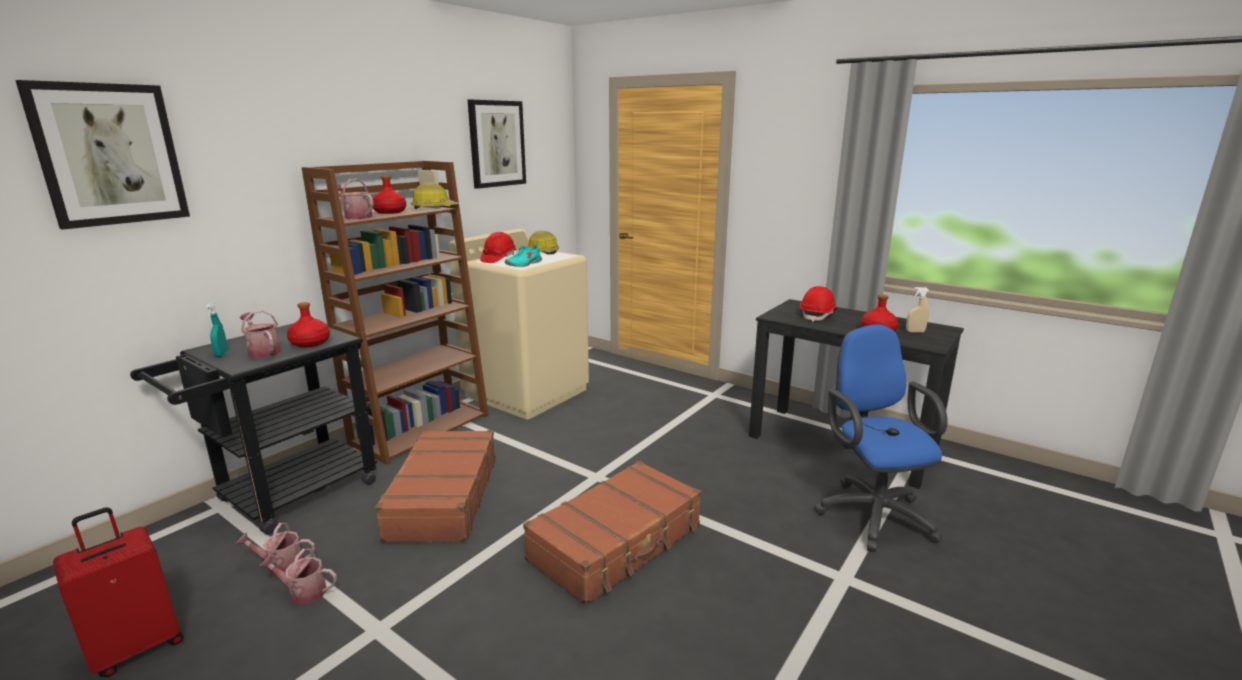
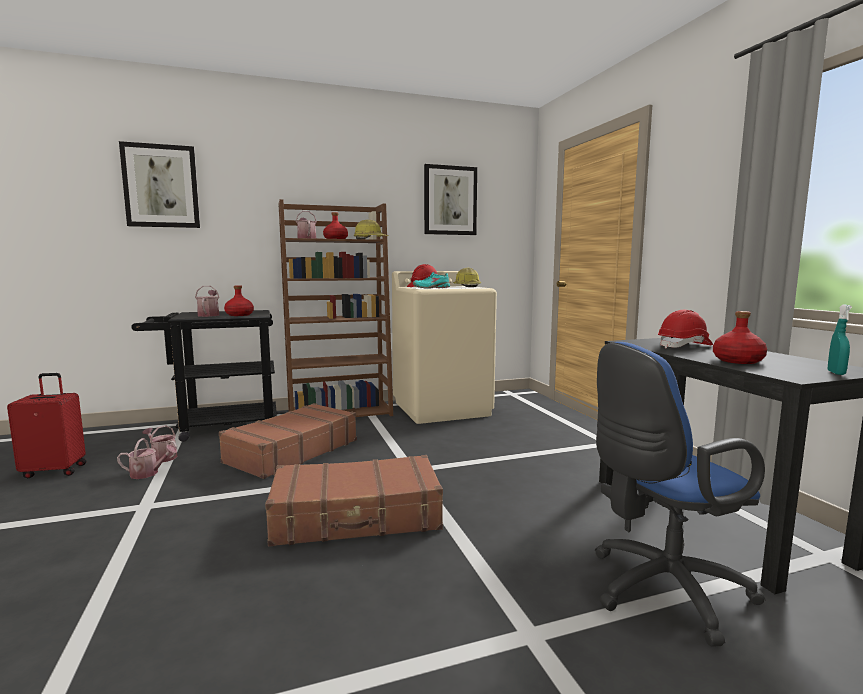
camera: 35 degrees right, 10 degrees down
(222, 354) = (190, 314): turquoise spray bottle -> turquoise spray bottle (836, 373)
(303, 592) = (148, 473): watering can -> watering can turned 135 degrees clockwise
(871, 512) = (660, 591): blue office chair -> blue office chair turned 135 degrees counterclockwise
(915, 331) = (798, 367): beige spray bottle -> none

